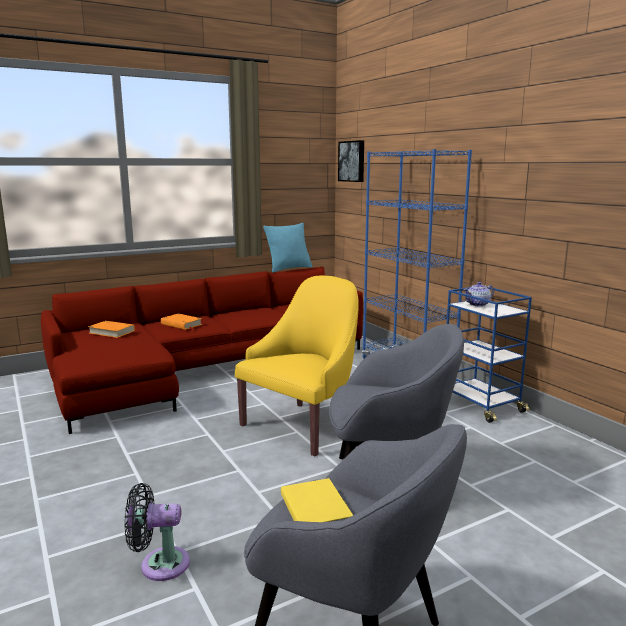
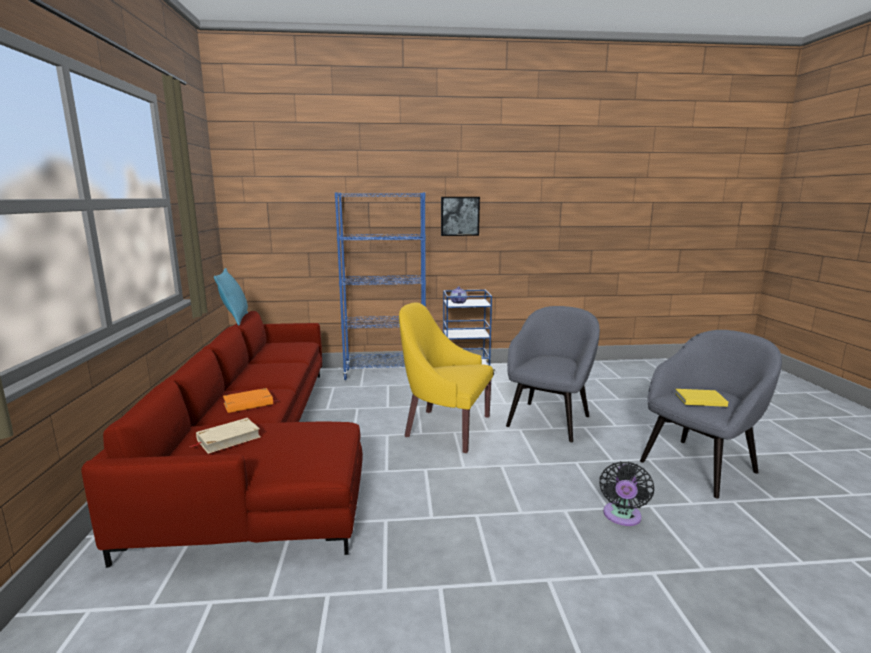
camera: 65 degrees left, 0 degrees up
(111, 332) = (228, 438): orange book -> beige book
(303, 425) = (445, 427): yellow armchair -> yellow armchair turned 45 degrees counterclockwise
(352, 161) = (252, 200): picture -> picture (459, 216)

